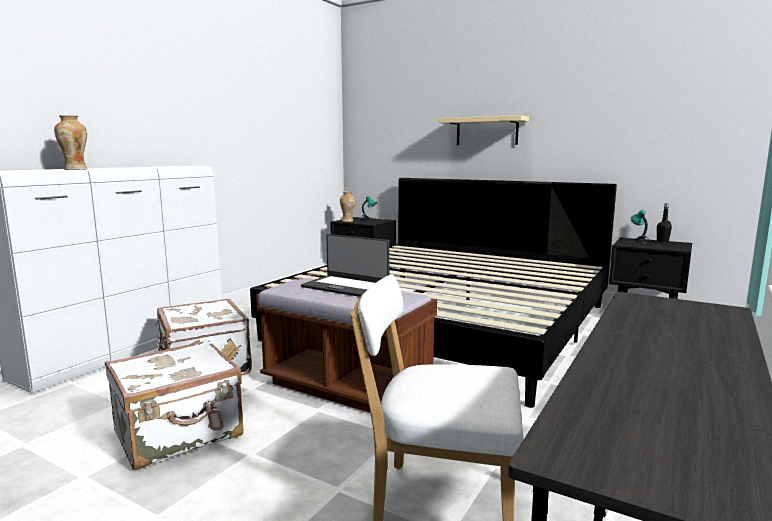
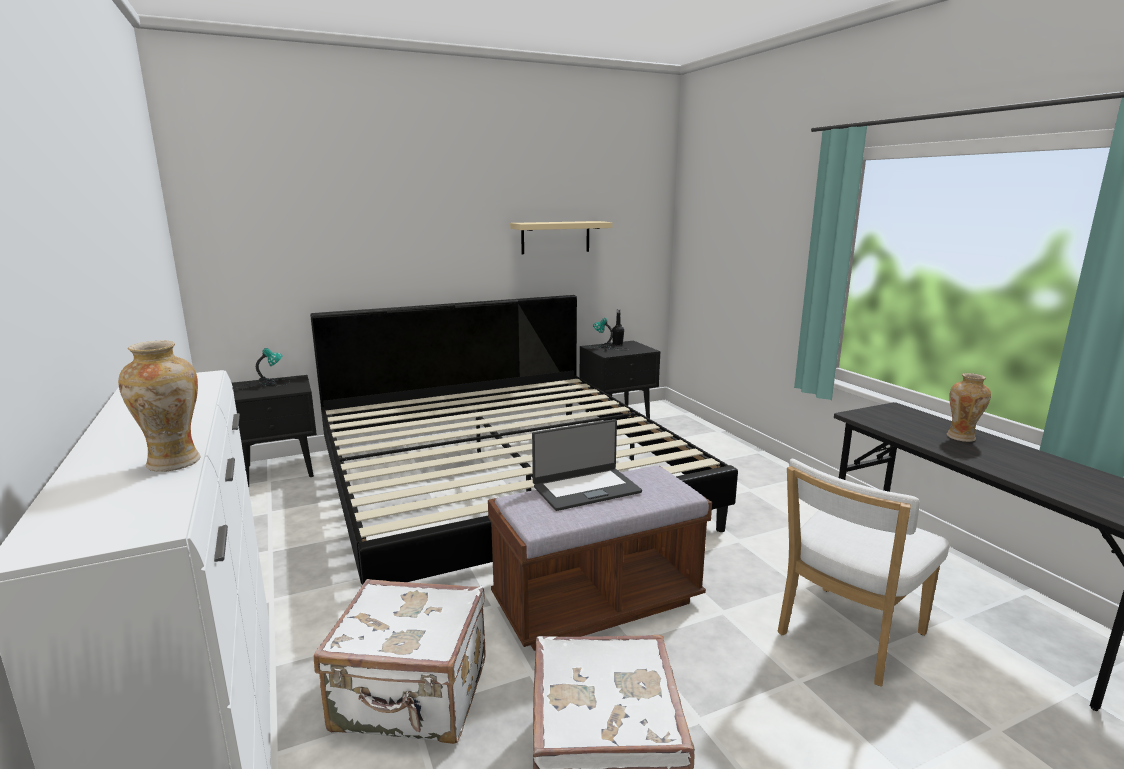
camera: 55 degrees left, 5 degrees up
(347, 221) = (249, 394): vase -> vase (961, 437)
(487, 131) = (429, 243): beige shelf -> beige shelf (555, 237)

